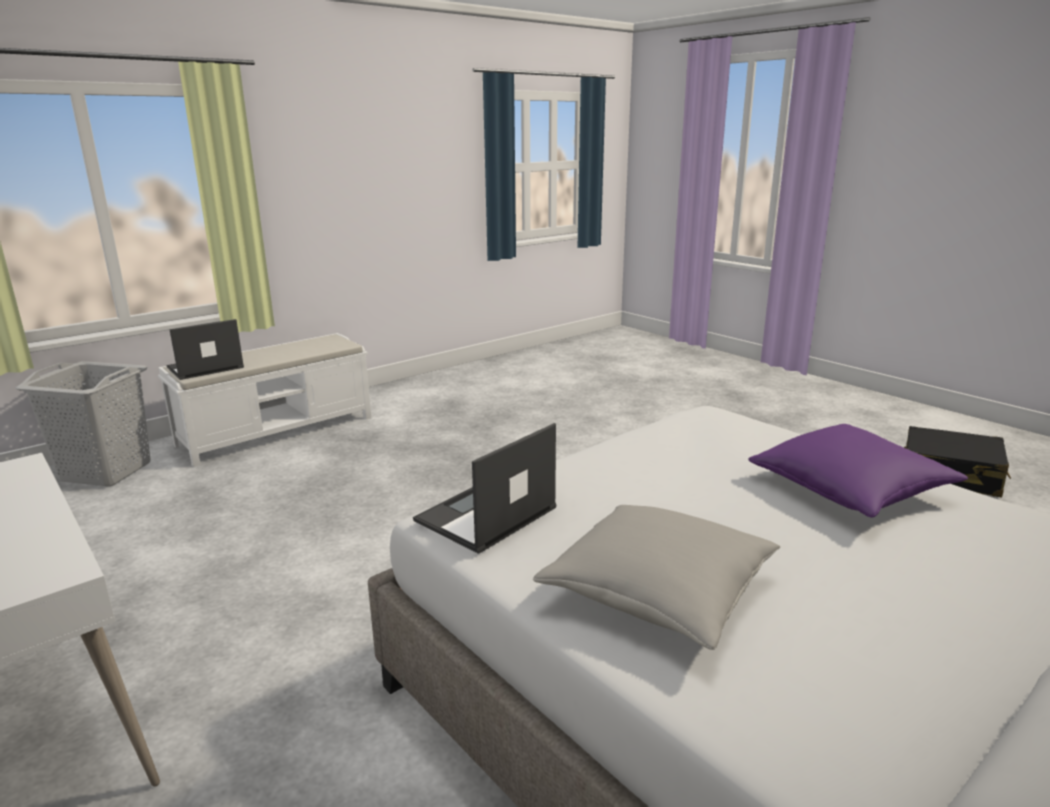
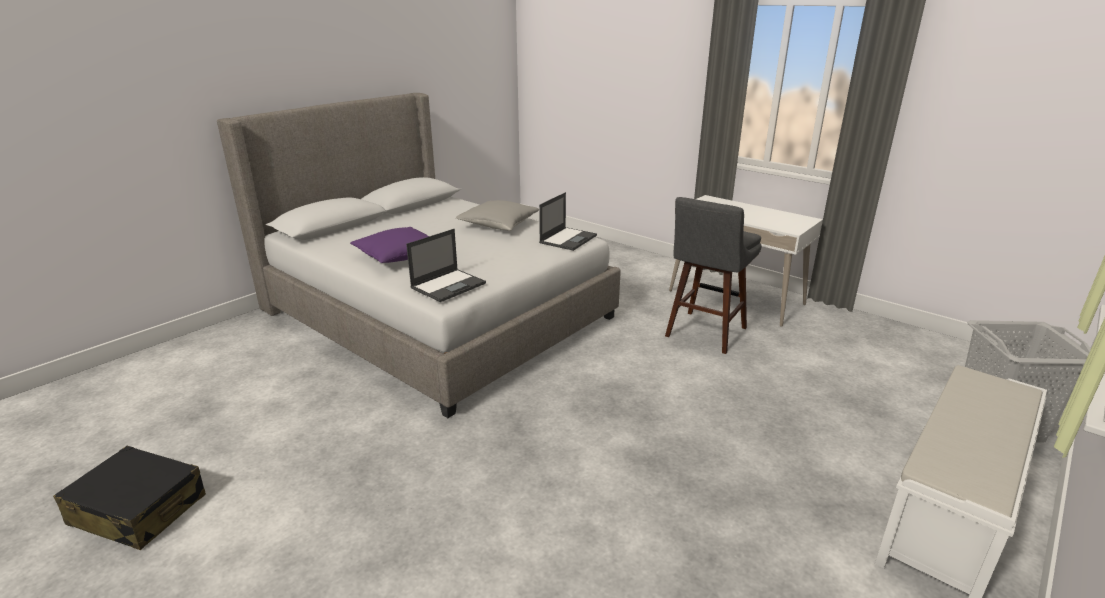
camera: 170 degrees right, 5 degrees up
(204, 368) = (991, 390): laptop -> laptop (449, 285)
(248, 621) = (704, 333): none -> grey stool

